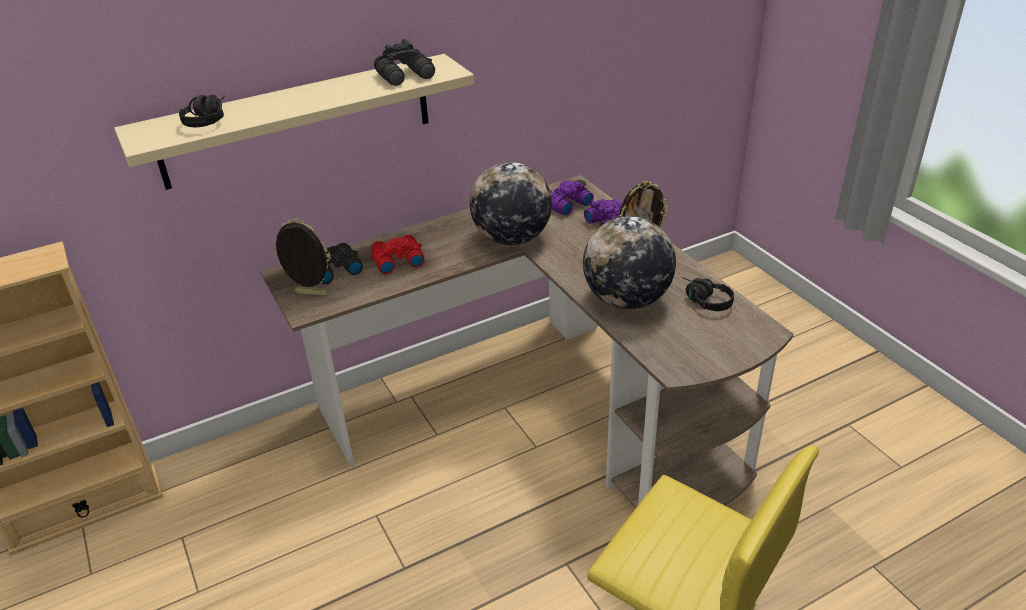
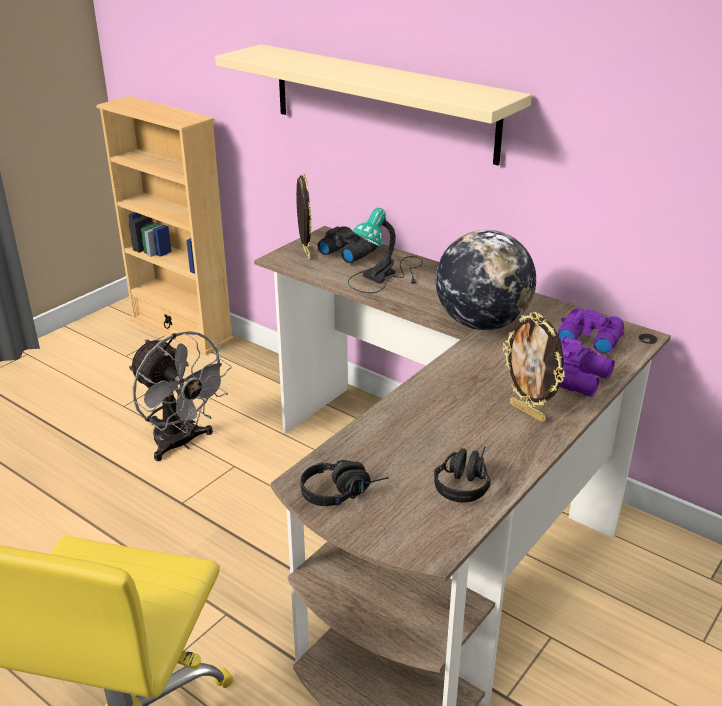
camera: 65 degrees right, 5 degrees down
(208, 119) = (294, 59): black headphones -> black headphones (343, 491)
(309, 550) = (181, 443): none -> grey fan
(397, 261) = (387, 275): red binoculars -> table lamp
(407, 76) = (452, 91): black binoculars -> none
(626, 300) = (420, 422): globe -> none

